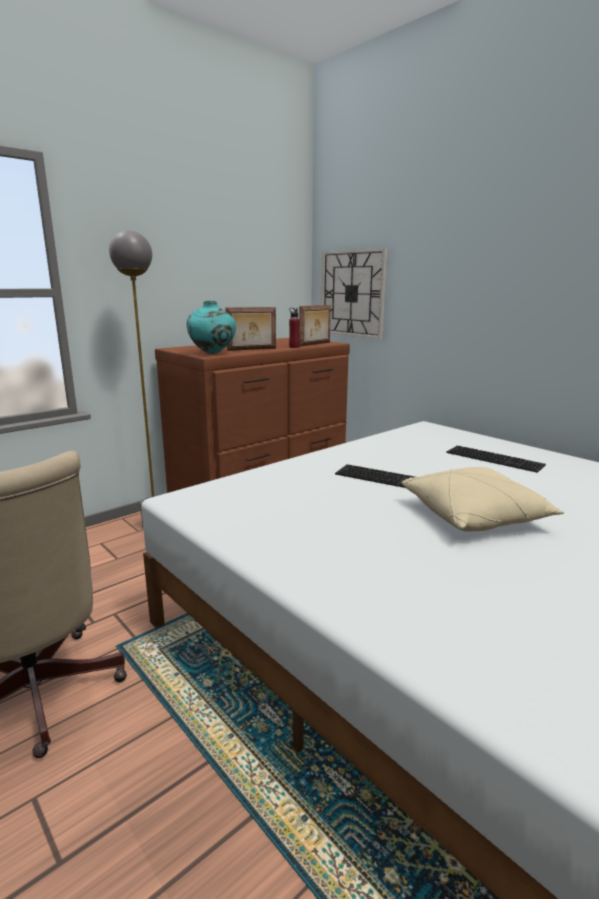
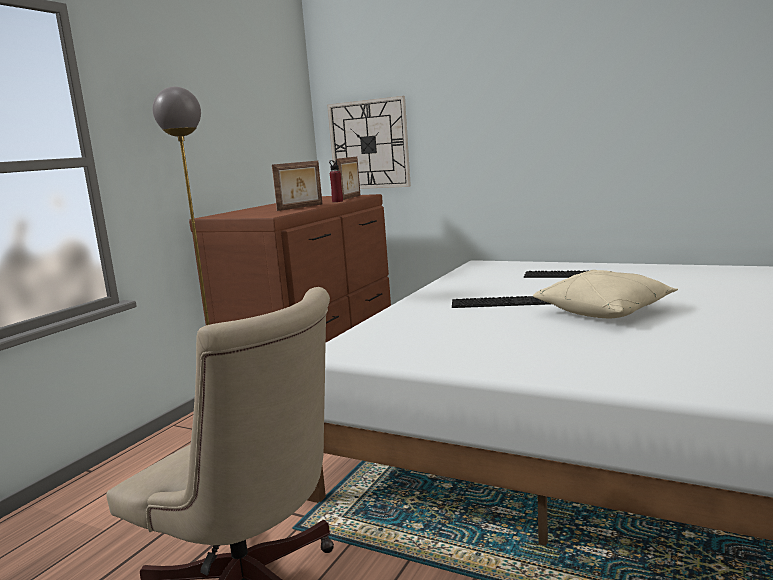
camera: 20 degrees left, 5 degrees down
(213, 354) = (271, 214): turquoise vase -> none

